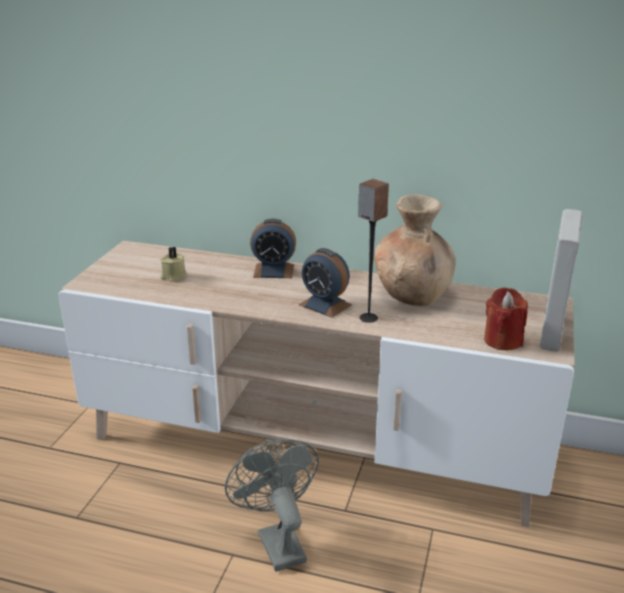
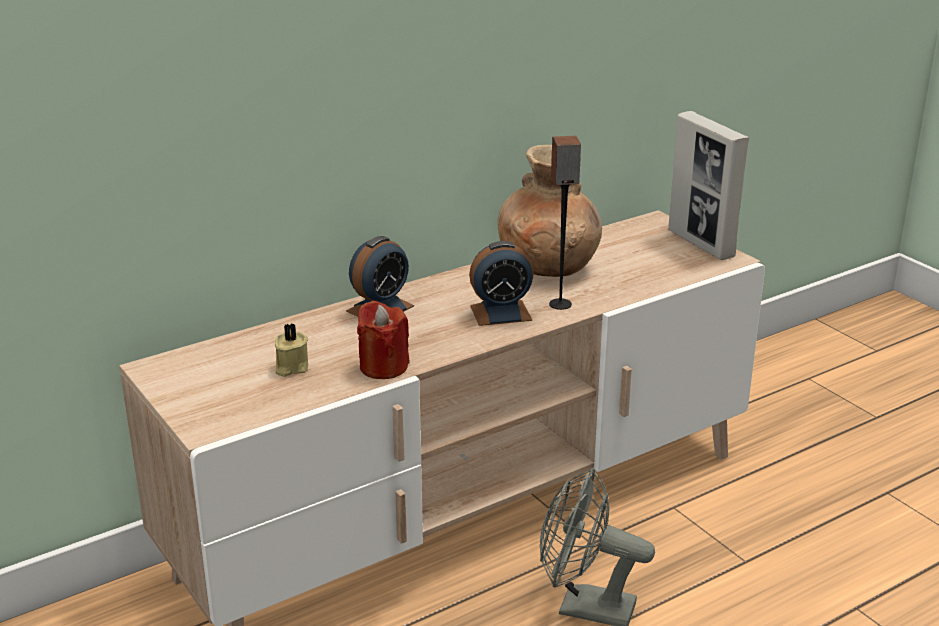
camera: 50 degrees left, 0 degrees up
(502, 340) = (686, 268): red candle -> red candle (383, 367)

